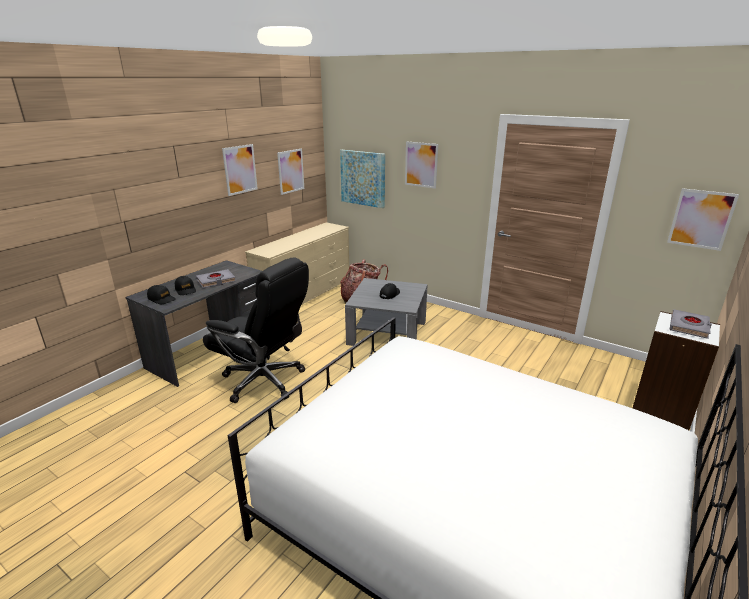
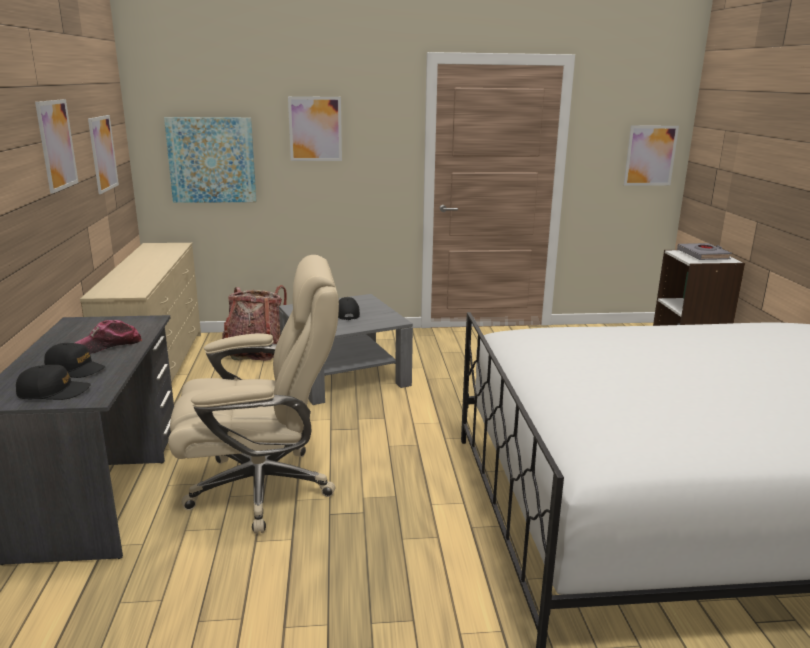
camera: 40 degrees left, 5 degrees down
(216, 281) = (109, 345): grey book -> cap
(263, 380) = (261, 488): black office chair -> beige office chair

